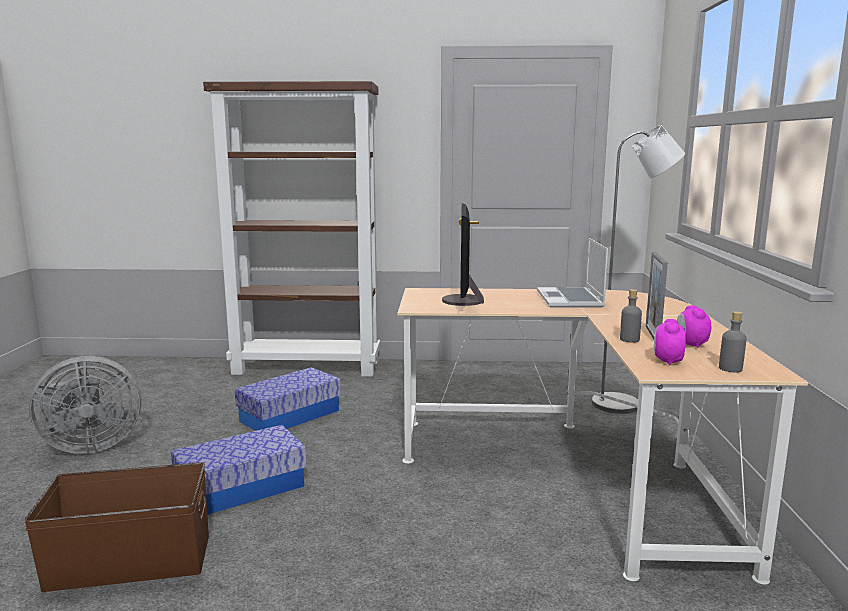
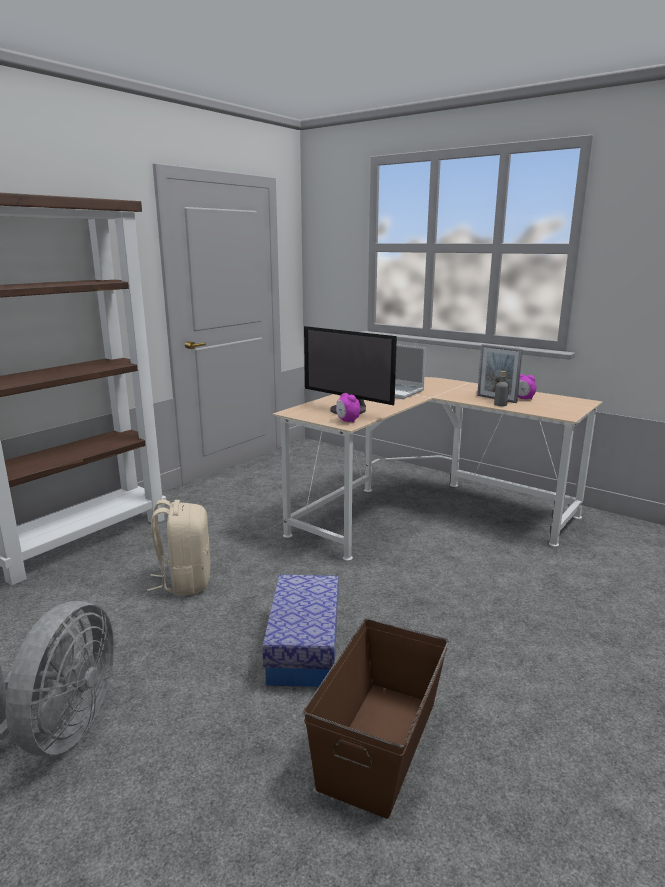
camera: 55 degrees left, 5 degrees up
(290, 416) = (185, 581): storage box -> beige backpack
(625, 405) = (361, 465): grey floor lamp -> none
(667, 361) = (549, 409): alarm clock -> alarm clock (347, 421)
(730, 369) = (572, 404): grey bottle -> none

